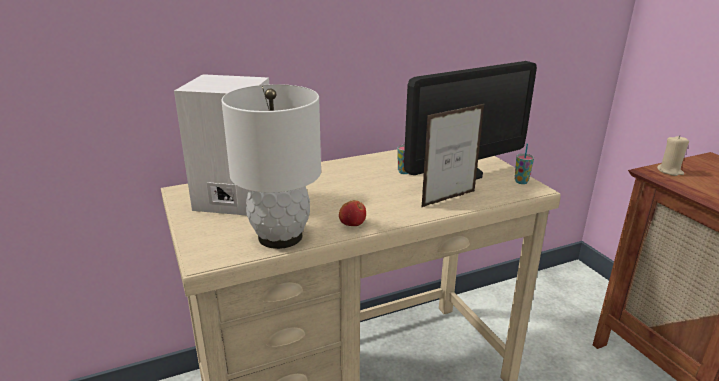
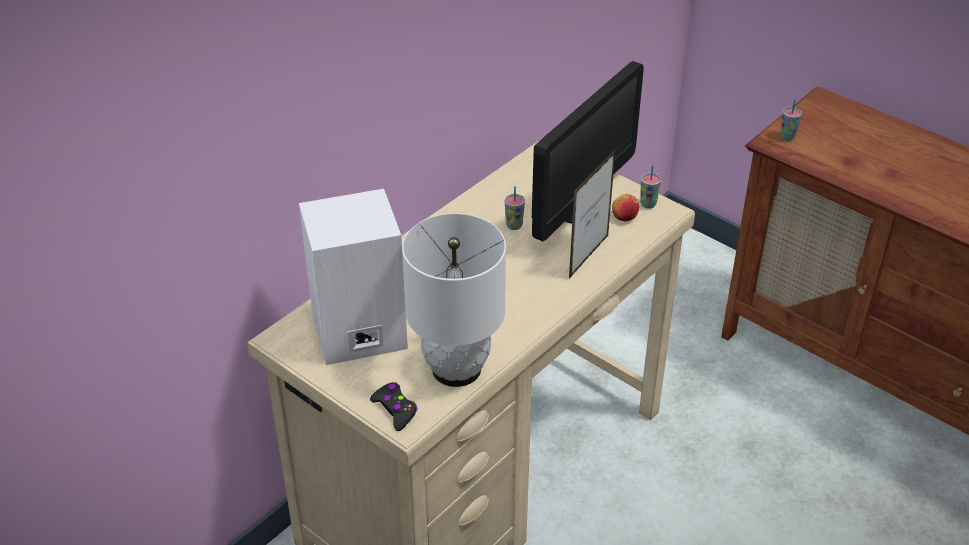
camera: 25 degrees left, 15 degrees up
(206, 248) = (395, 410): none -> black game controller
(352, 223) = (514, 326): apple -> apple (624, 216)
(670, 171) = (787, 137): beige candle -> cup

